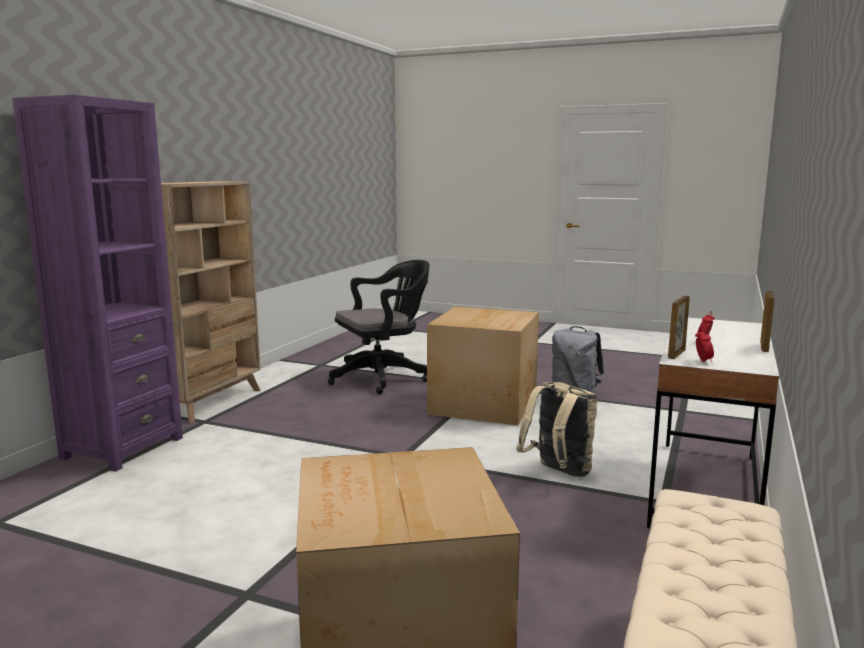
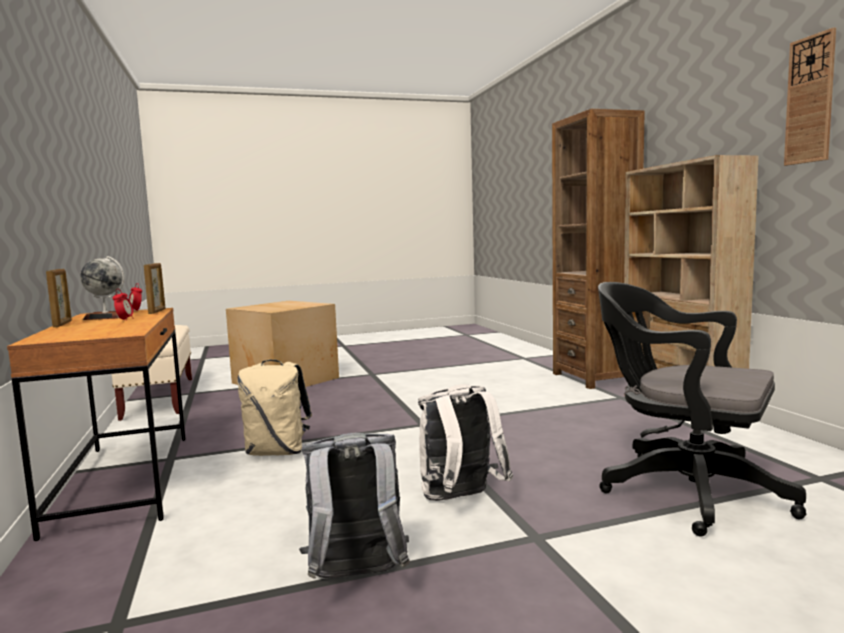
camera: 140 degrees right, 5 degrees down
(122, 448) = (594, 378): purple bookcase -> brown bookcase
(230, 147) = (810, 100): none -> wall clock
(383, 378) = (683, 490): black office chair -> black office chair turned 105 degrees clockwise
(485, 404) = (460, 499): cardboard box -> white backpack
(705, 489) = (125, 480): white desk -> brown desk
(729, 352) = (106, 317): none -> globe

